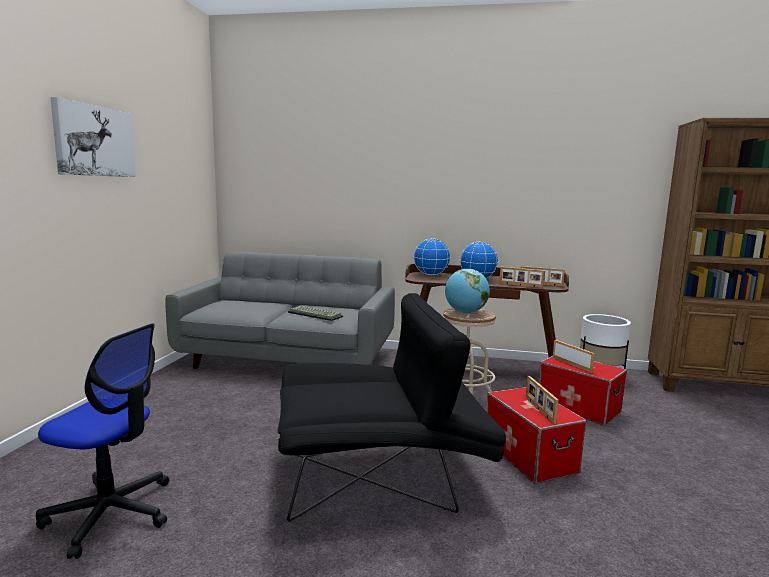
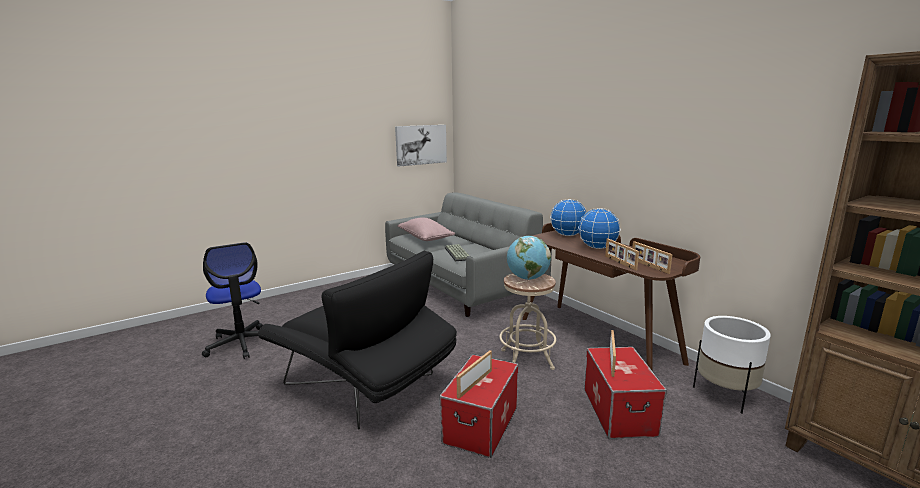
camera: 45 degrees right, 5 degrees up
(94, 141) = (325, 118): picture -> picture (421, 144)
(240, 308) = (425, 238): none -> pink pillow

